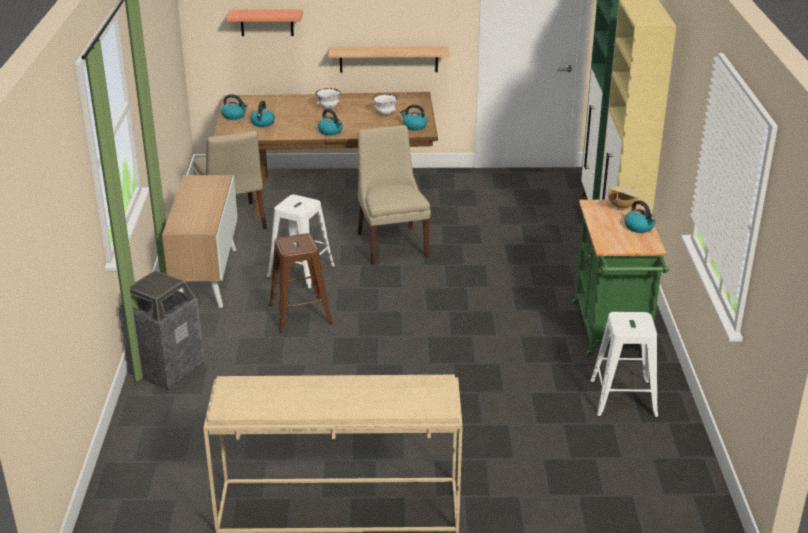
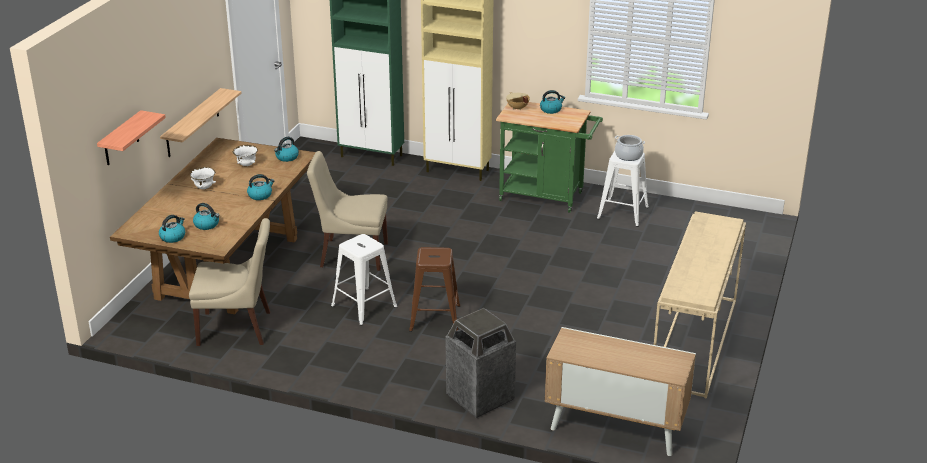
camera: 70 degrees left, 0 degrees up
(206, 276) = (335, 357): cabinet -> cabinet (615, 428)
(632, 324) = (628, 156): none -> cooking pot

